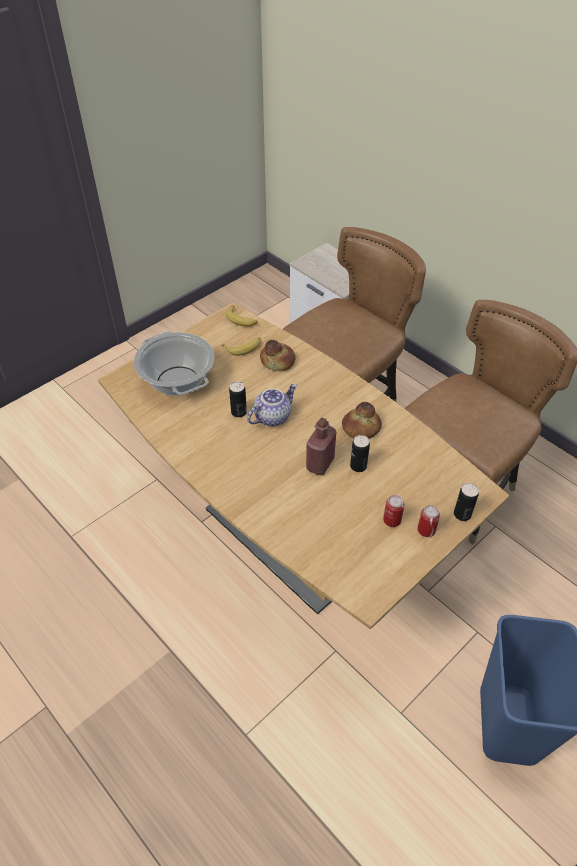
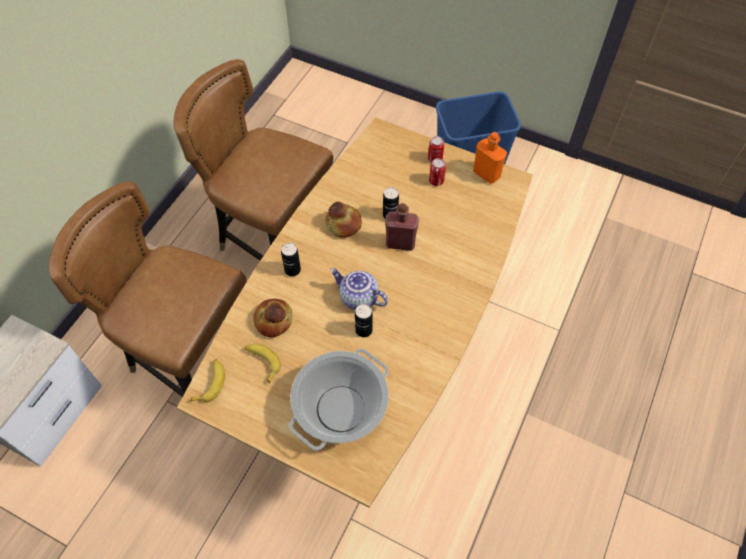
camera: 110 degrees left, 10 degrees up
(387, 574) = (486, 174): none -> orange bottle
(462, 514) = (408, 141): can -> can (292, 270)

